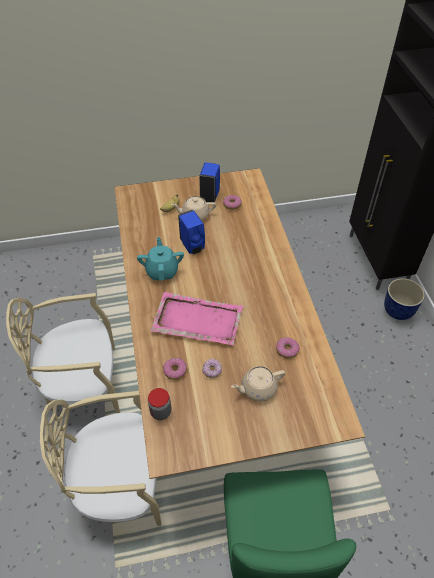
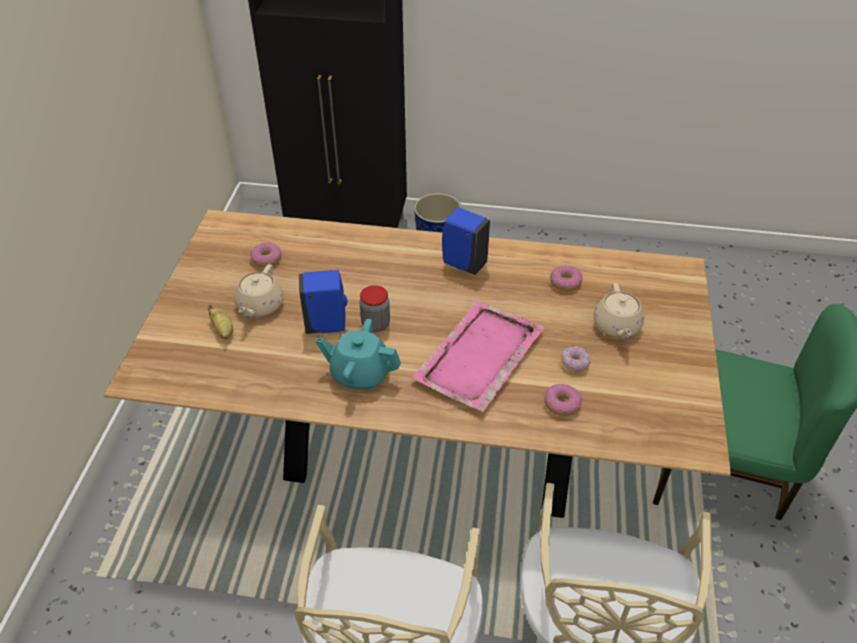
camera: 70 degrees left, 5 degrees down
(161, 412) = (628, 436): jar -> jar (375, 324)
(210, 195) = (227, 277): blue soap dispenser -> blue soap dispenser (463, 263)

